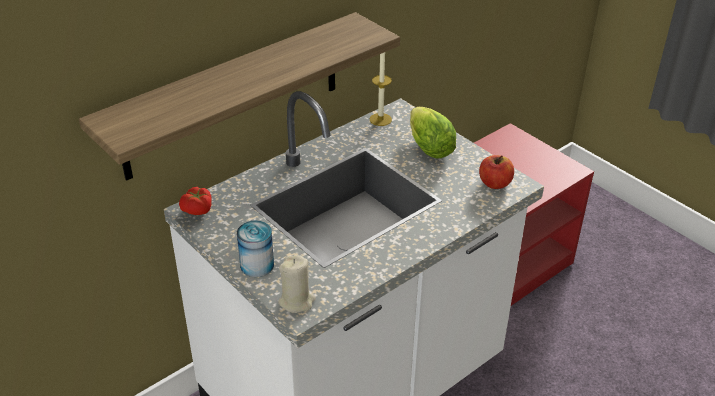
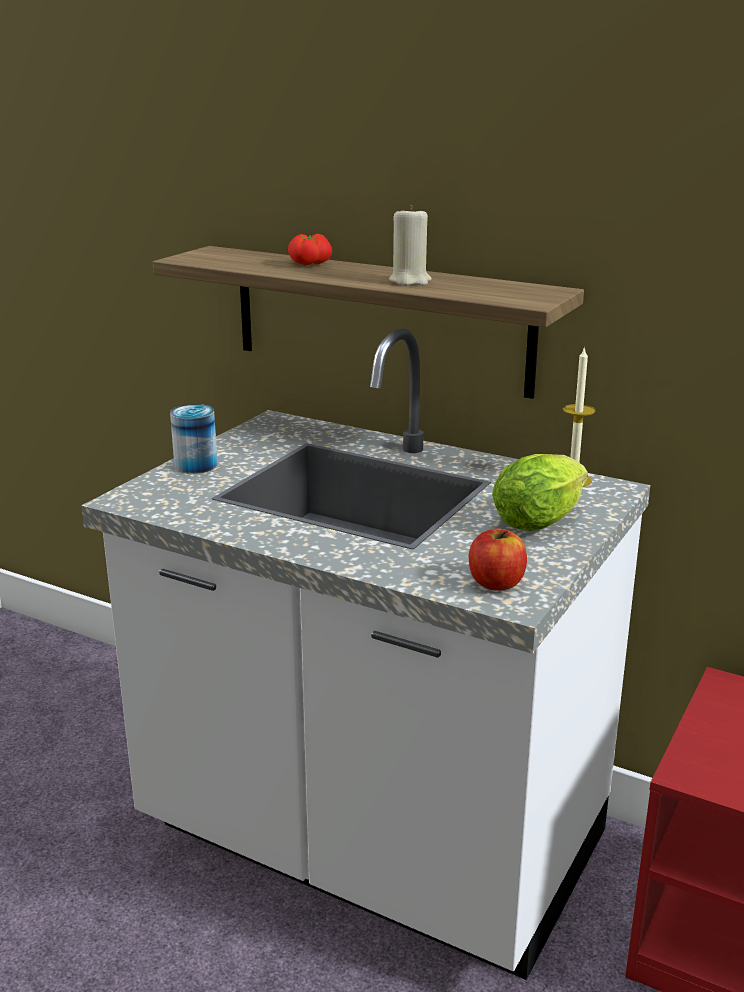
camera: 70 degrees right, 15 degrees down
(198, 210) = (276, 423): tomato -> tomato (308, 264)
(297, 301) = (140, 494): beige candle -> beige candle (410, 281)

